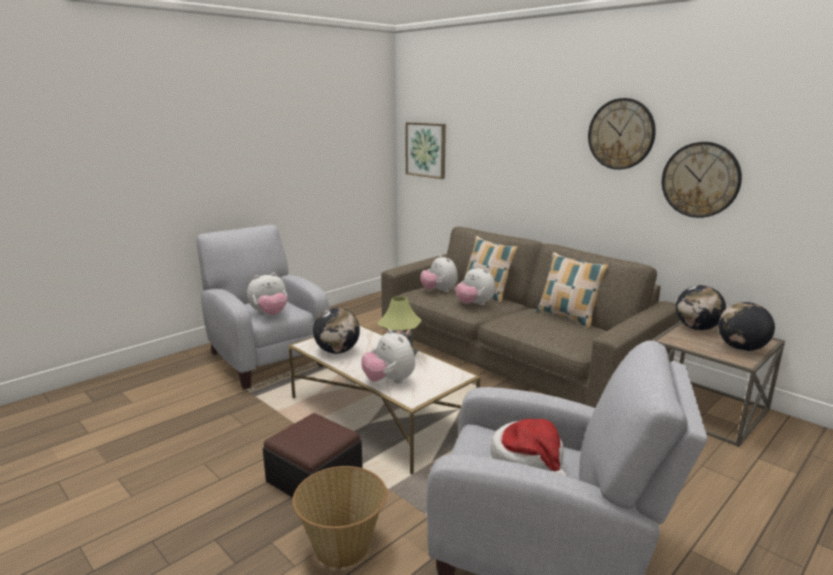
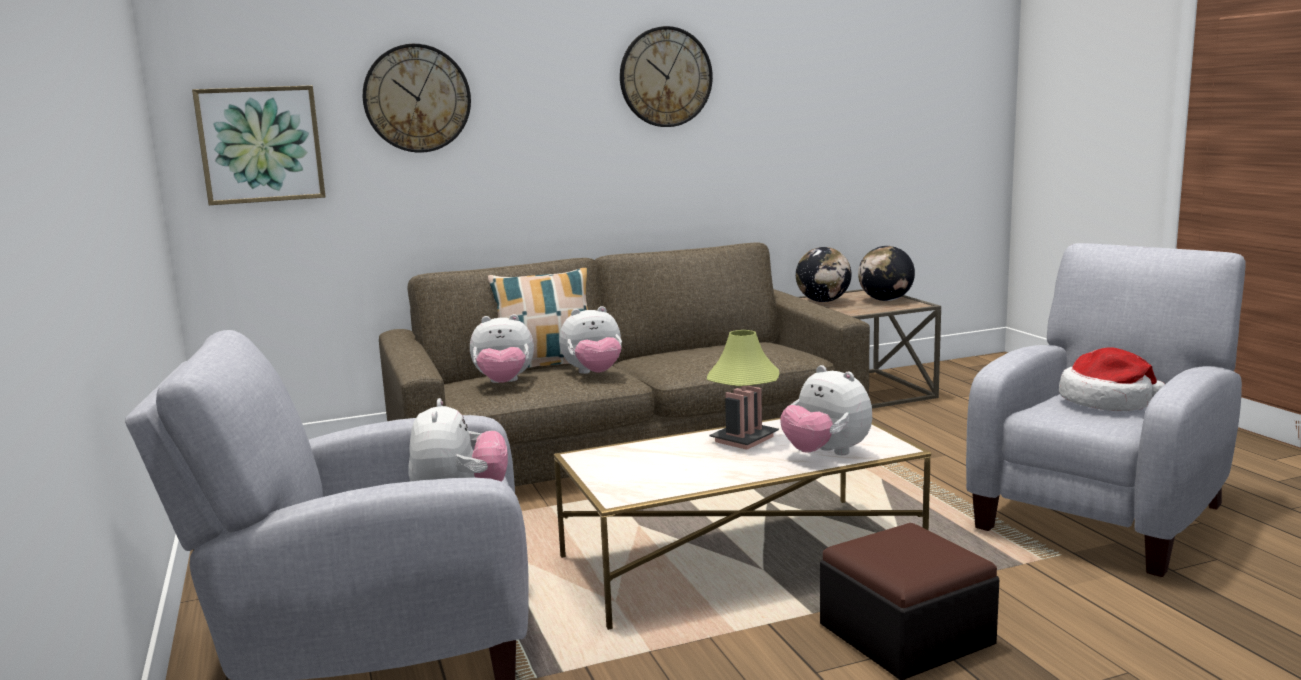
camera: 65 degrees left, 5 degrees down
(337, 351) = (677, 476): globe -> none
(342, 547) = (1089, 630): basket -> none
(389, 381) = (826, 454): plush toy -> plush toy turned 60 degrees clockwise
(568, 317) = (691, 347): pillow -> none
(700, 180) = (770, 125): wall clock -> wall clock (417, 98)

